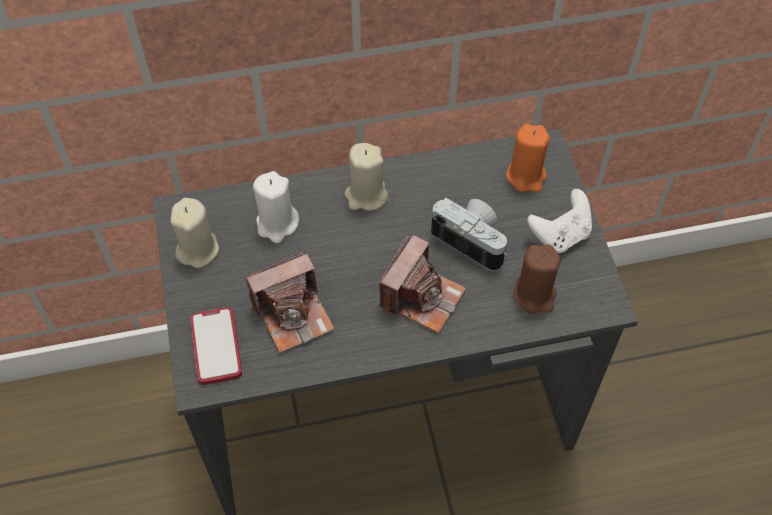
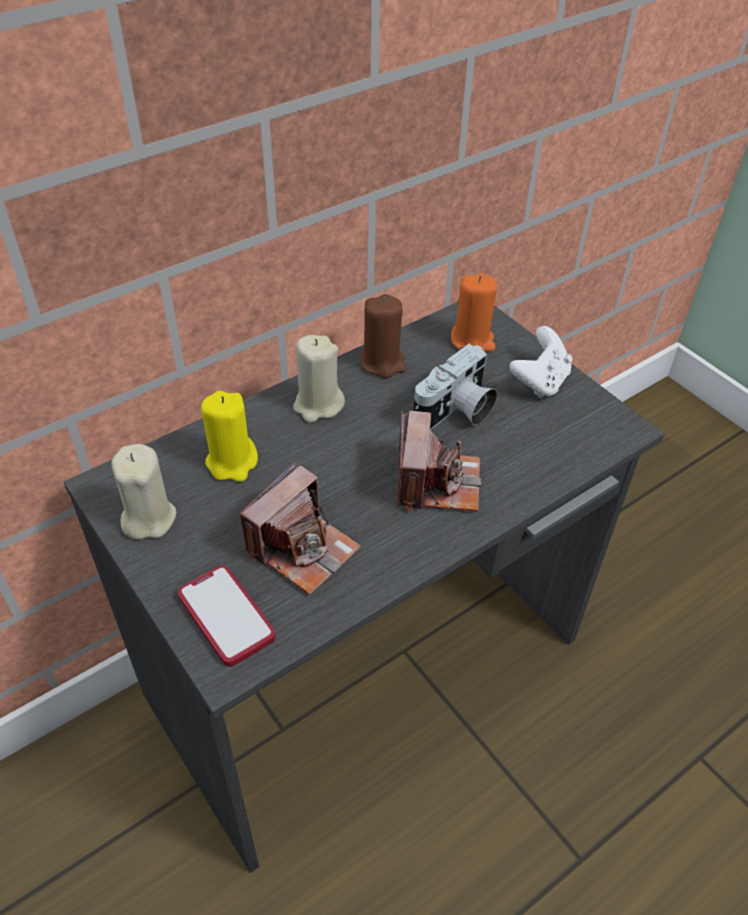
camera: 25 degrees left, 10 degrees down
(277, 224) = (232, 462): white candle -> yellow candle
(473, 240) = (456, 412): camera -> camera turned 120 degrees clockwise
(534, 295) = (550, 442): brown candle -> brown candle (382, 362)

